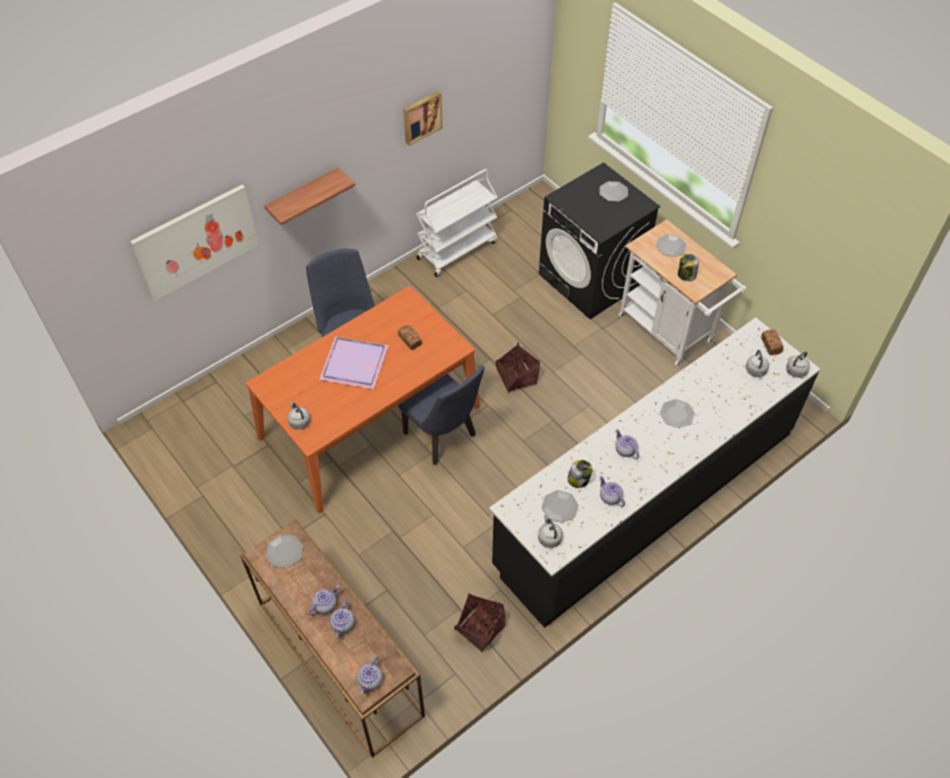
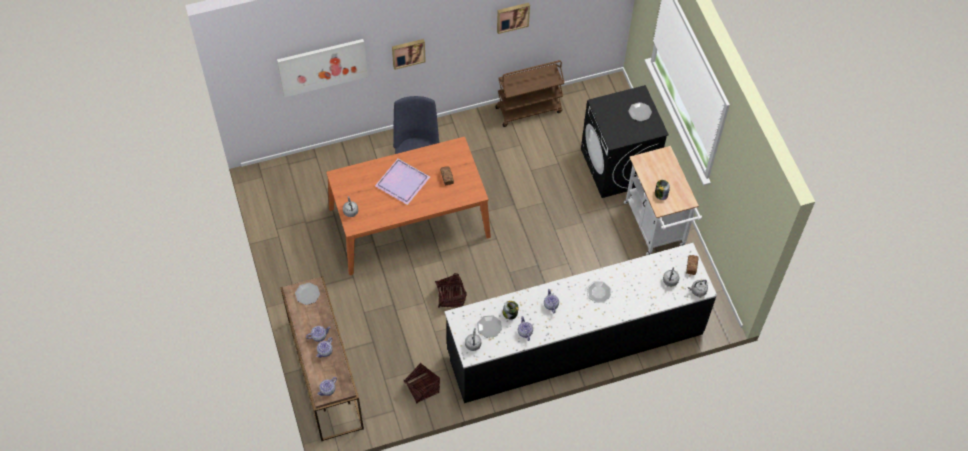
camera: 20 degrees right, 5 degrees up
(303, 197) = (408, 52): shelf -> picture
(443, 438) = (455, 251): blue chair -> none
(457, 249) = (529, 109): white cart -> brown cart
(516, 377) = (526, 224): basket -> basket (451, 297)
(671, 246) = (662, 168): plate -> none

